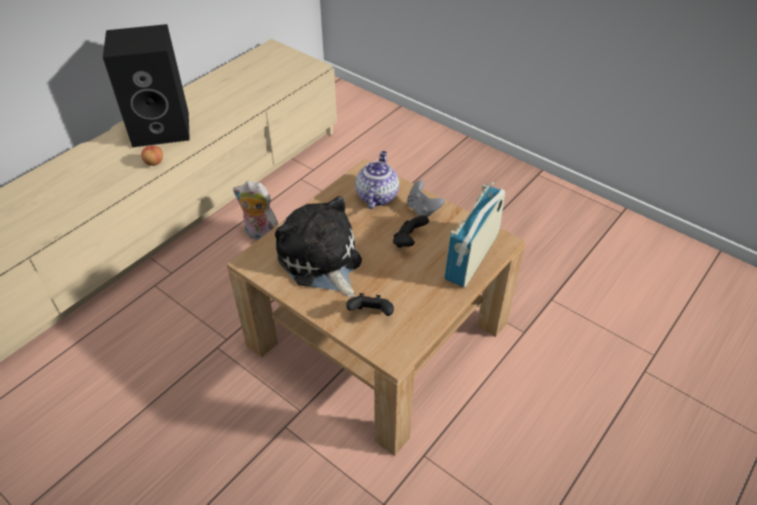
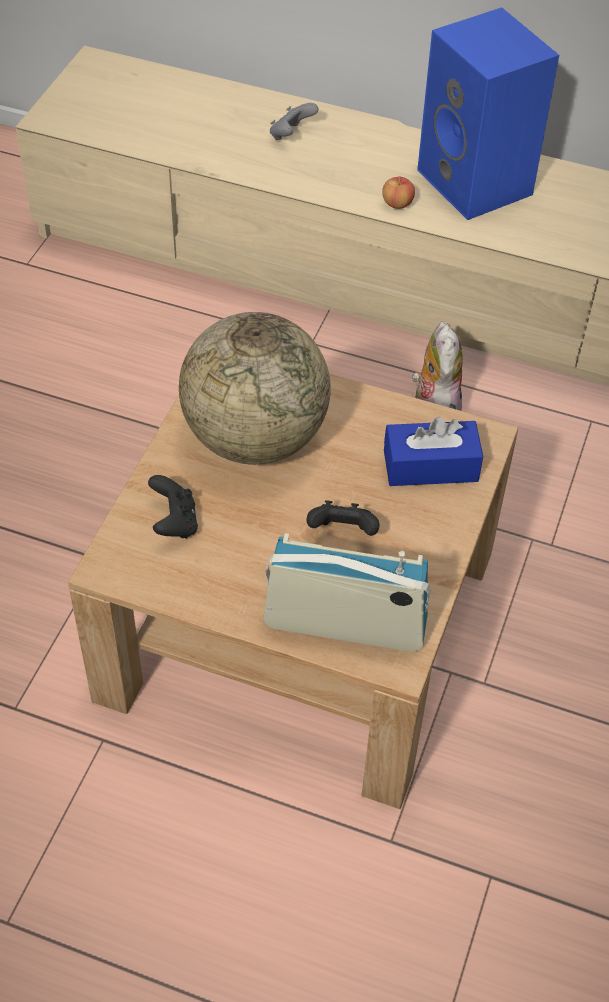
camera: 70 degrees right, 5 degrees up
(163, 128) = (478, 183): black speaker -> blue speaker
(321, 261) = (254, 438): plush toy -> globe
(377, 196) = (430, 466): teapot -> blue tissue box
(423, 209) = (427, 534): grey game controller -> grey game controller (291, 135)

